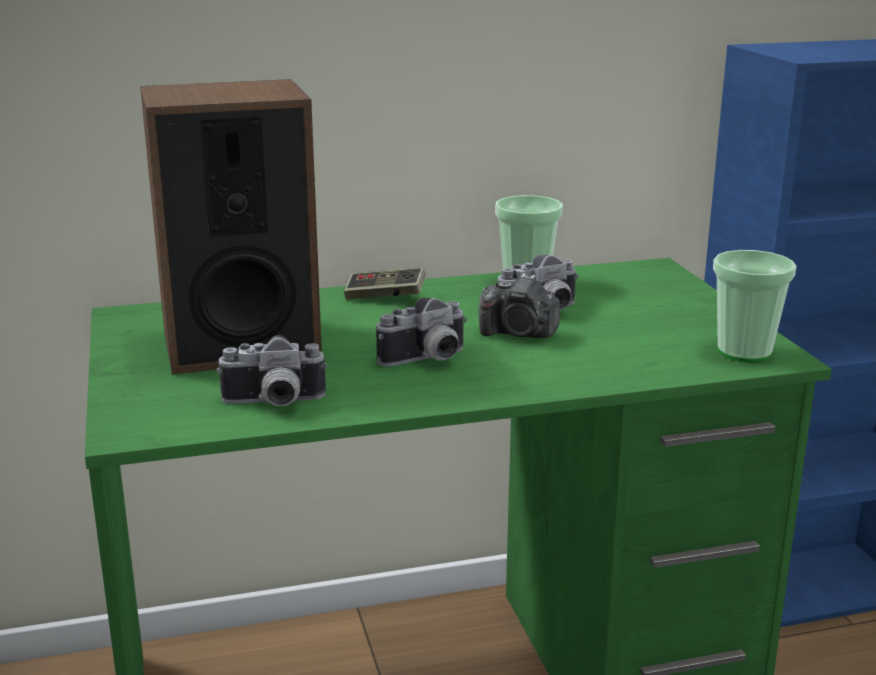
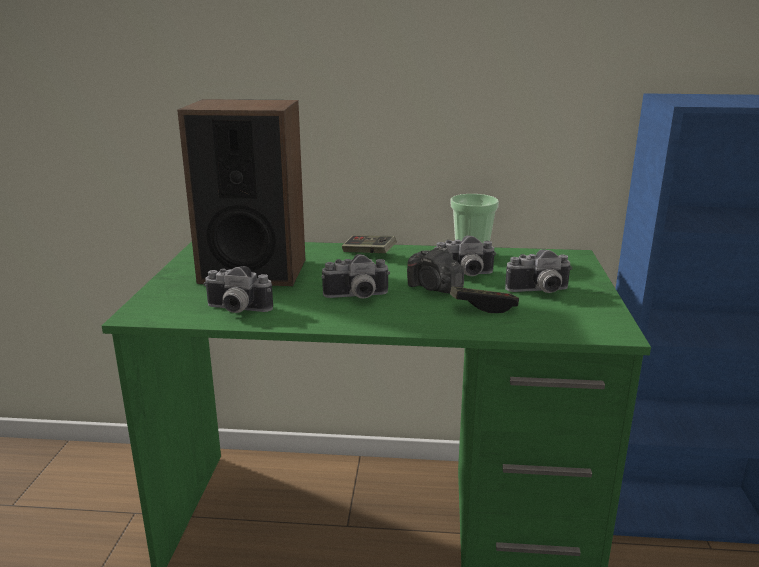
camera: 20 degrees right, 0 degrees up
(603, 349) = (483, 307): none -> game controller
(654, 320) = (539, 291): none -> camera
(744, 352) = (589, 324): cup -> none

